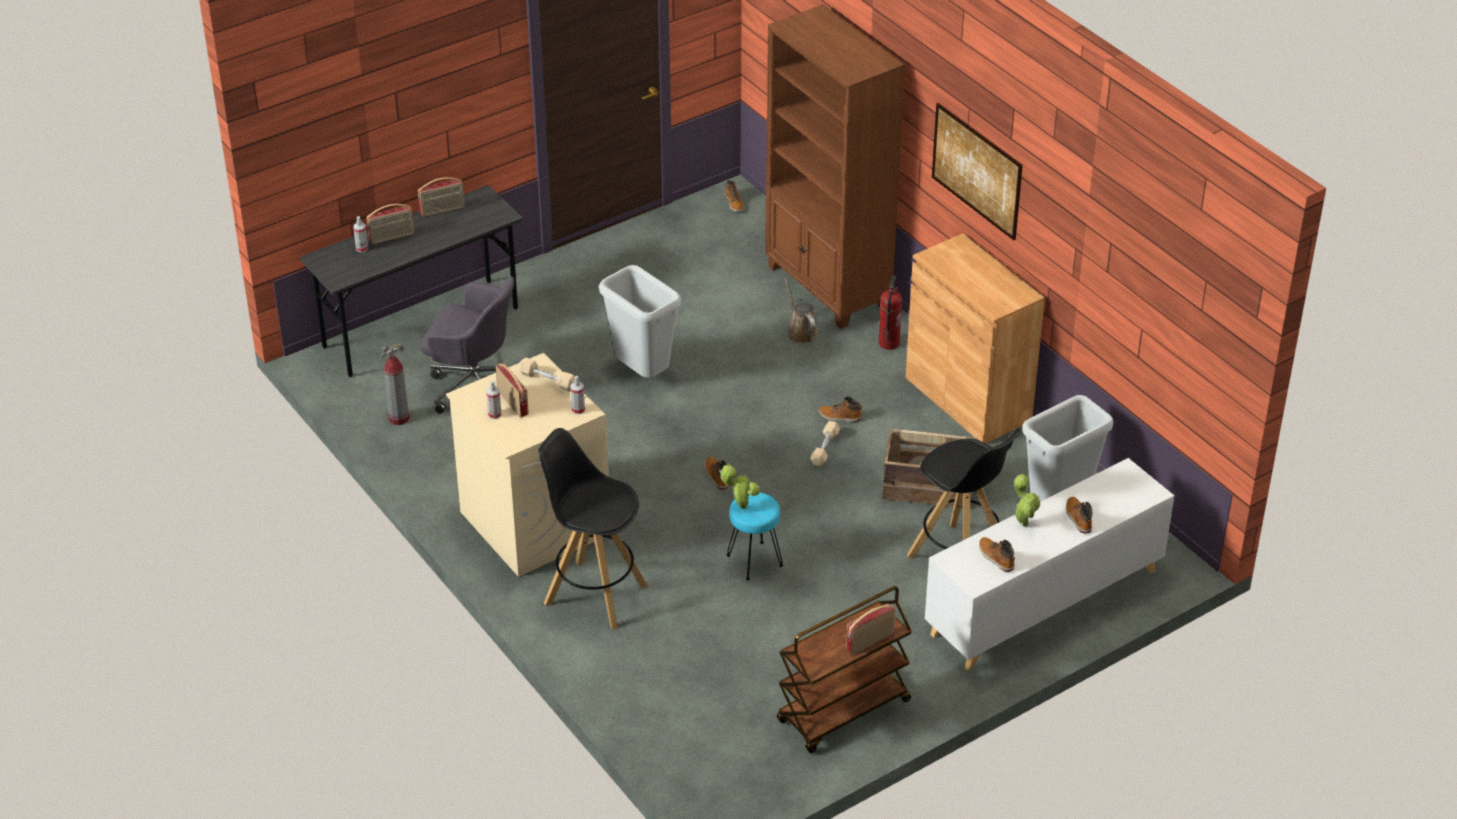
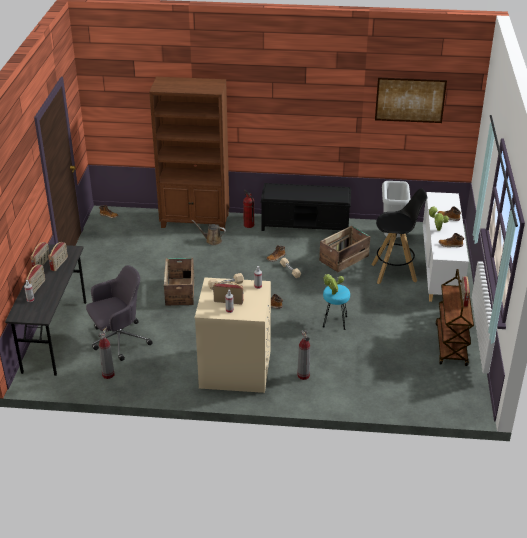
camera: 50 degrees left, 5 degrees down
(460, 224) = (59, 264): none -> radio
(594, 594) = (303, 375): black stool -> fire extinguisher
(643, 374) = (180, 291): grey trash can -> crate
(968, 399) = (306, 225): brown cabinet -> black bench
(976, 170) = (282, 112): picture -> picture (410, 100)

